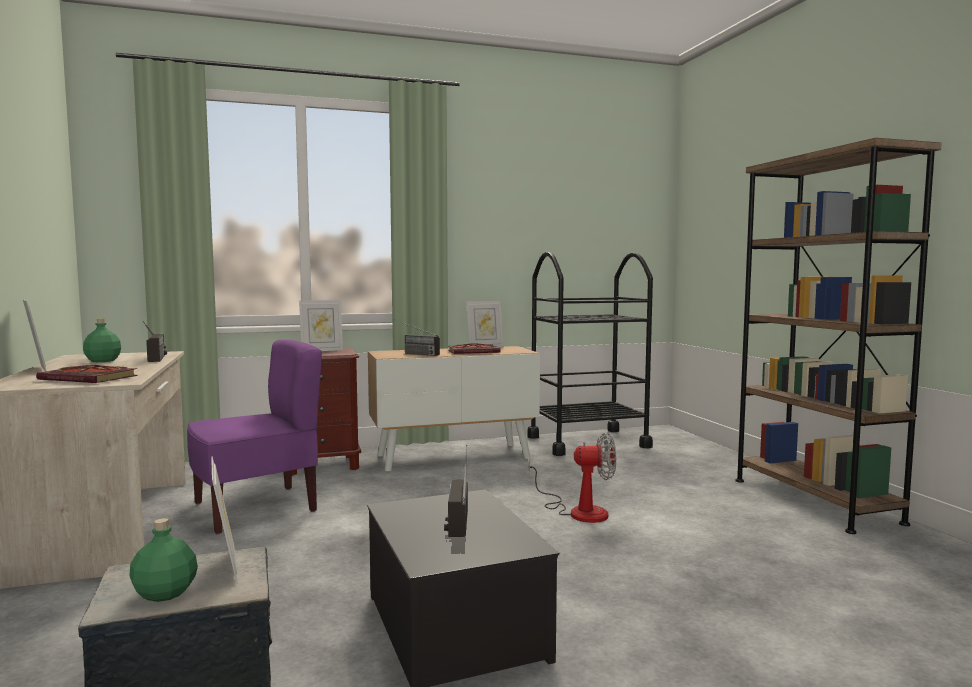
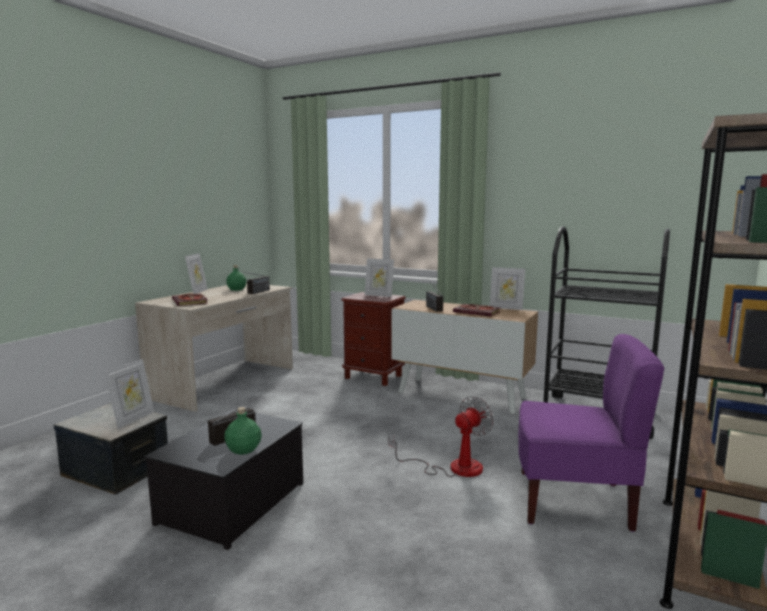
camera: 45 degrees right, 5 degrees up
(165, 593) = (95, 422): green bottle -> green bottle (244, 449)
(256, 508) = (292, 394): purple chair -> purple chair (574, 501)
(578, 511) = (453, 467): fan -> fan turned 90 degrees counterclockwise

